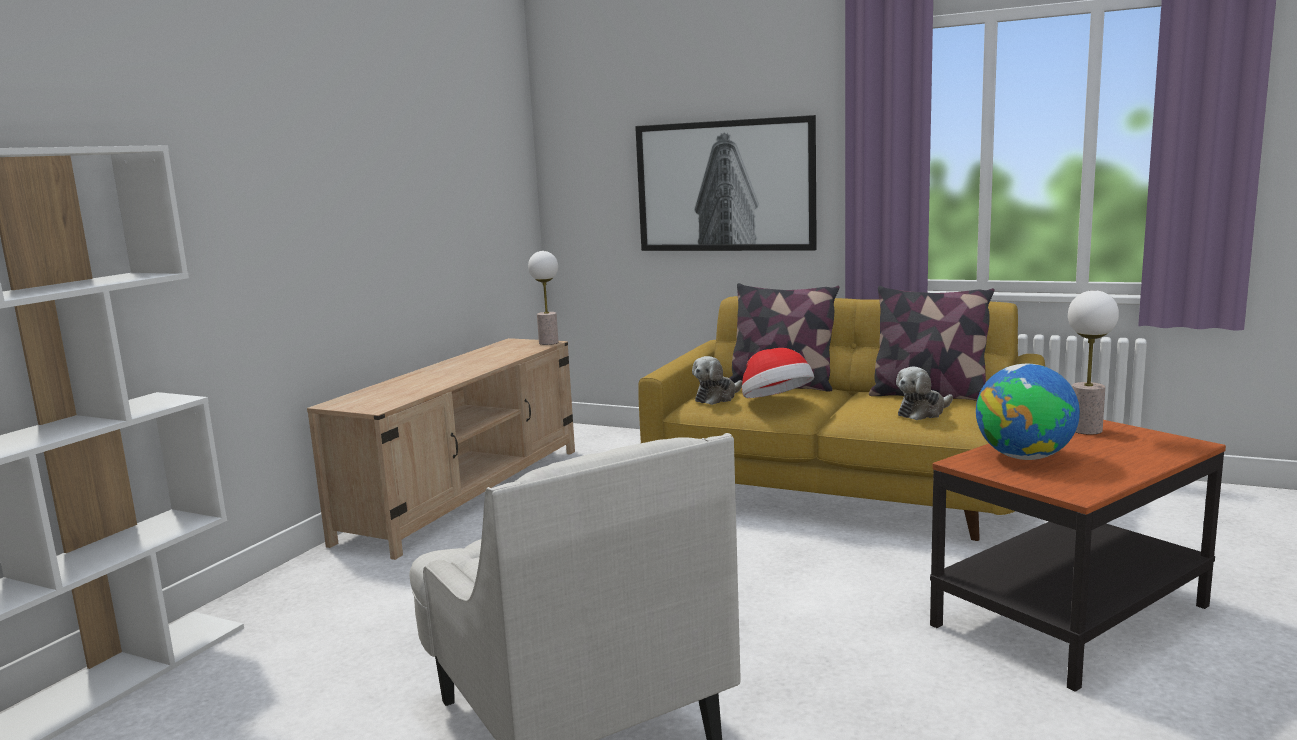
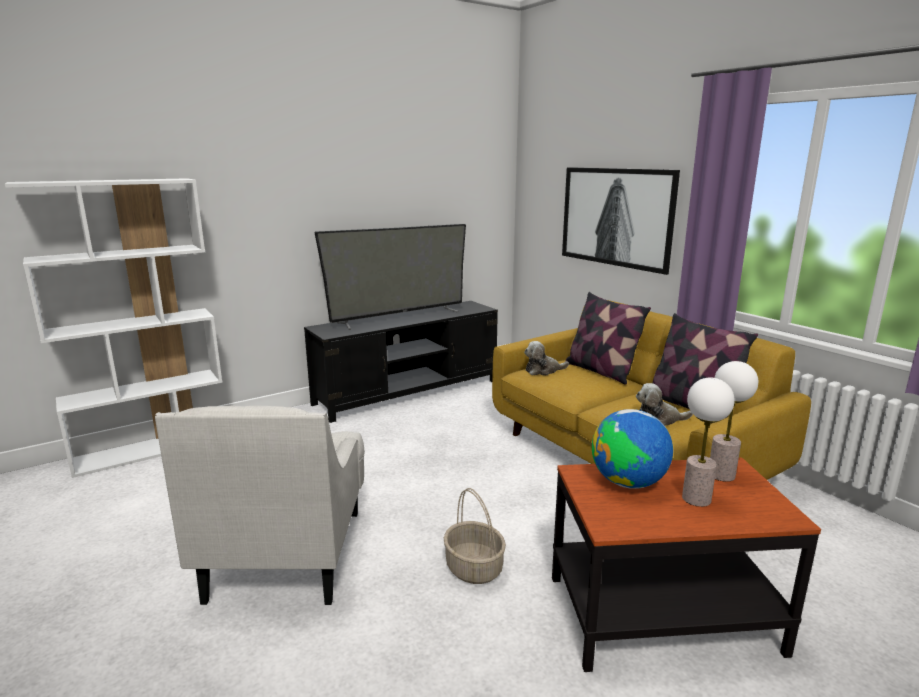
camera: 30 degrees right, 5 degrees up
(443, 371) = (399, 317): none -> television
(466, 493) = (408, 392): beige tv stand -> black tv stand
(548, 342) = (485, 308): table lamp -> table lamp (696, 498)
(776, 403) = (572, 384): hat -> none
(838, 648) = (474, 568): none -> basket

